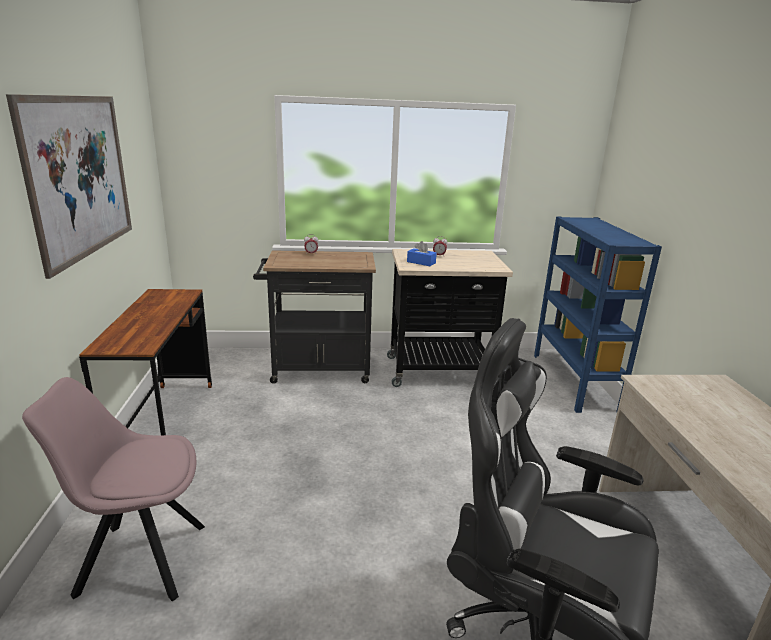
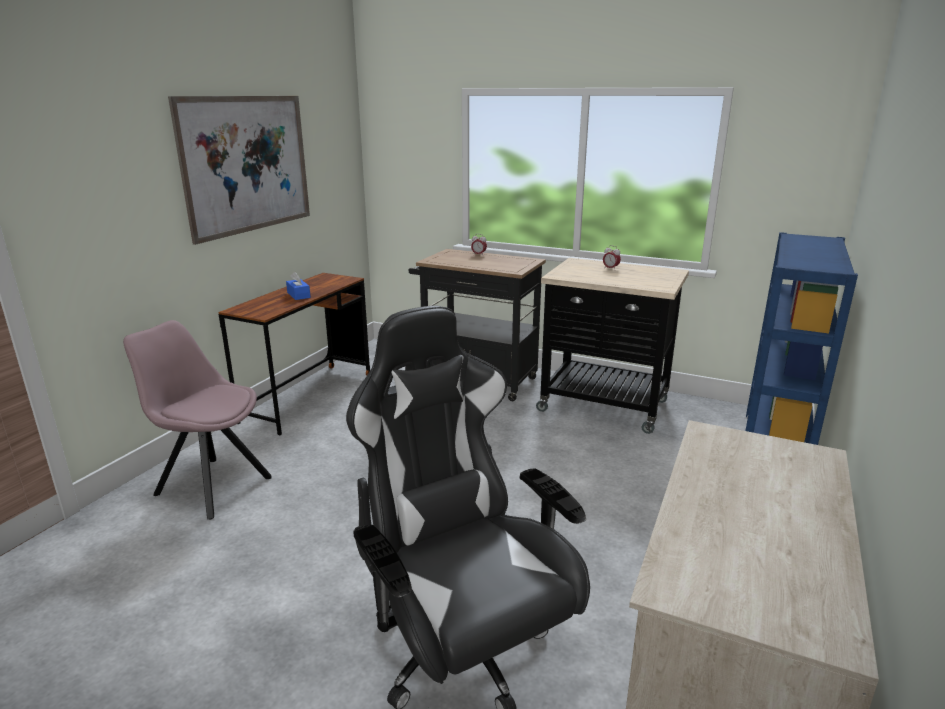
camera: 30 degrees right, 0 degrees up
(421, 262) = (578, 273): blue tissue box -> blue tissue box (298, 295)

